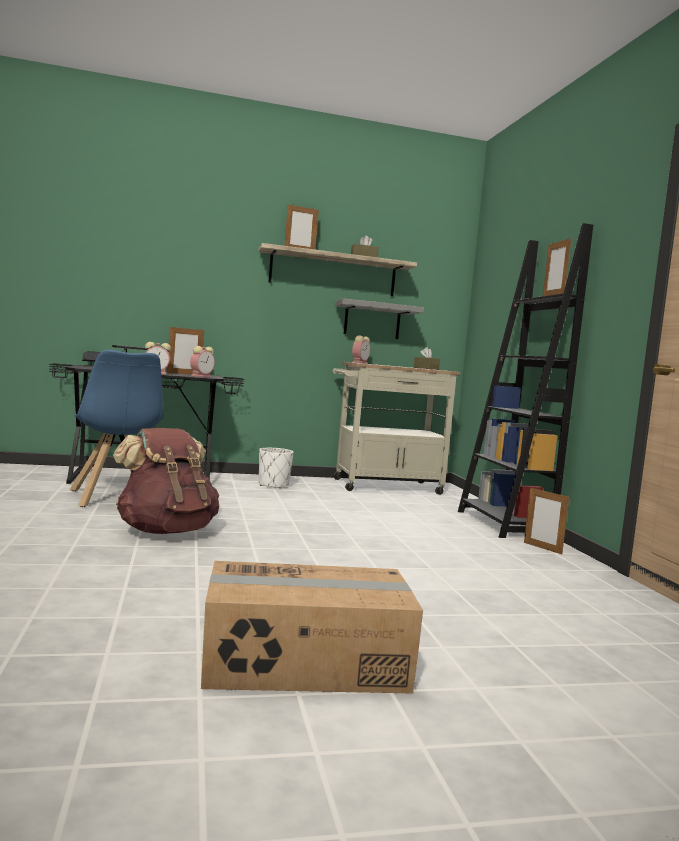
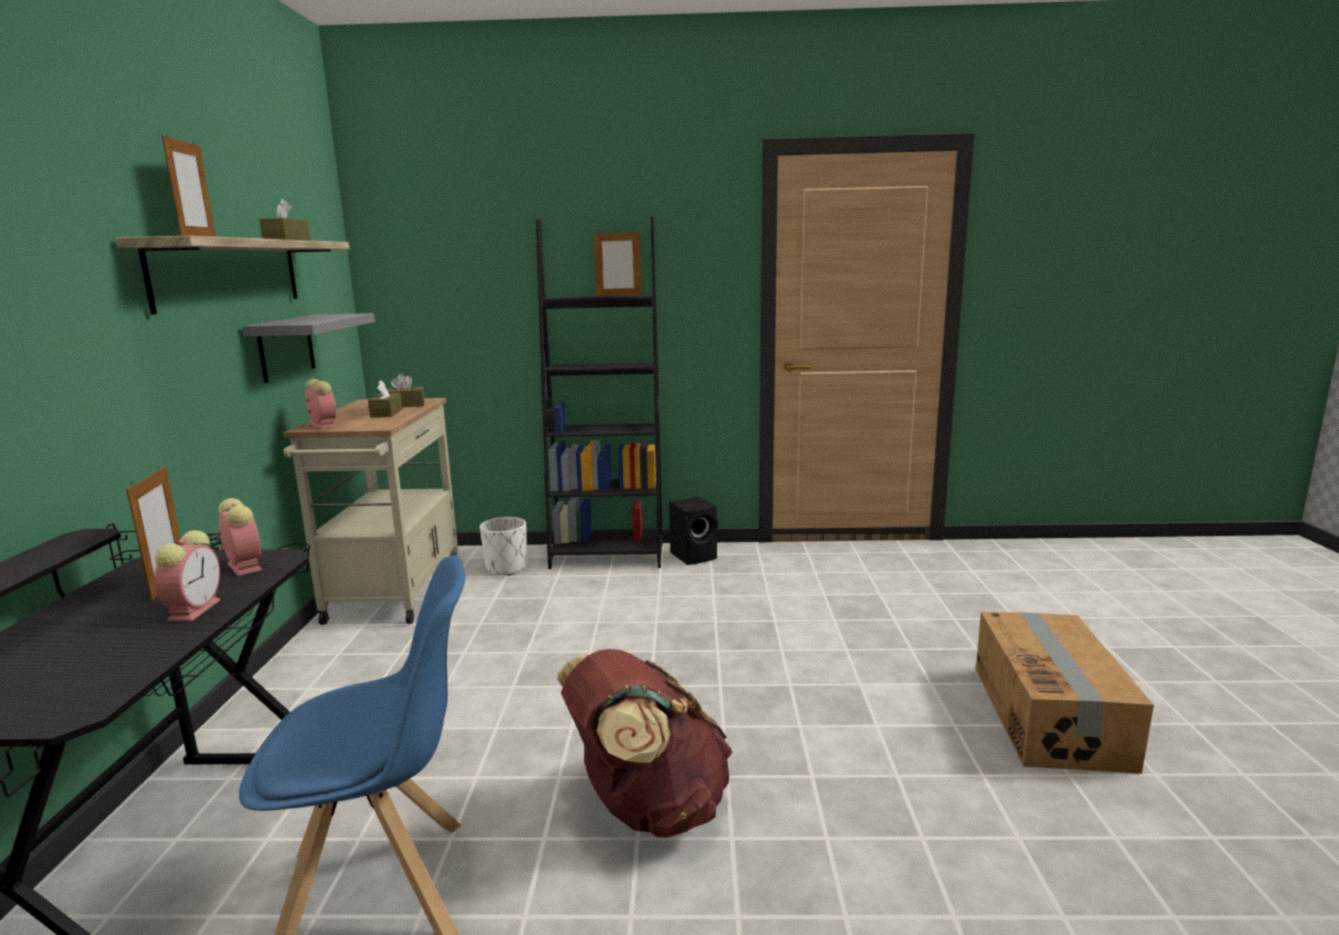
camera: 75 degrees left, 10 degrees up
(273, 485) = (341, 685): white planter -> white planter (506, 568)
(400, 366) = (386, 413): none -> brown tissue box
(542, 548) = (695, 556): picture frame -> black speaker

